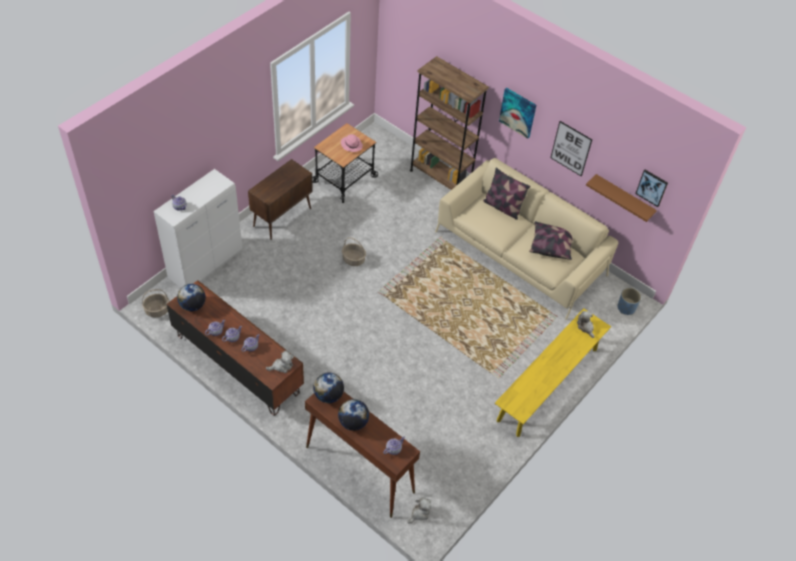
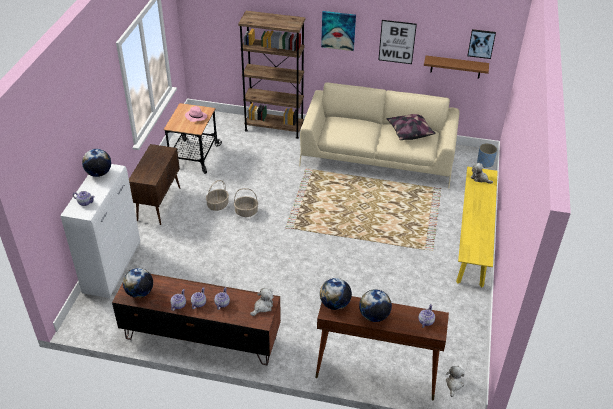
camera: 25 degrees left, 10 degrees down
(157, 310) = (89, 325): basket -> basket (218, 205)
(208, 182) = (99, 173): none -> globe
(502, 207) = (351, 120): pillow -> none

